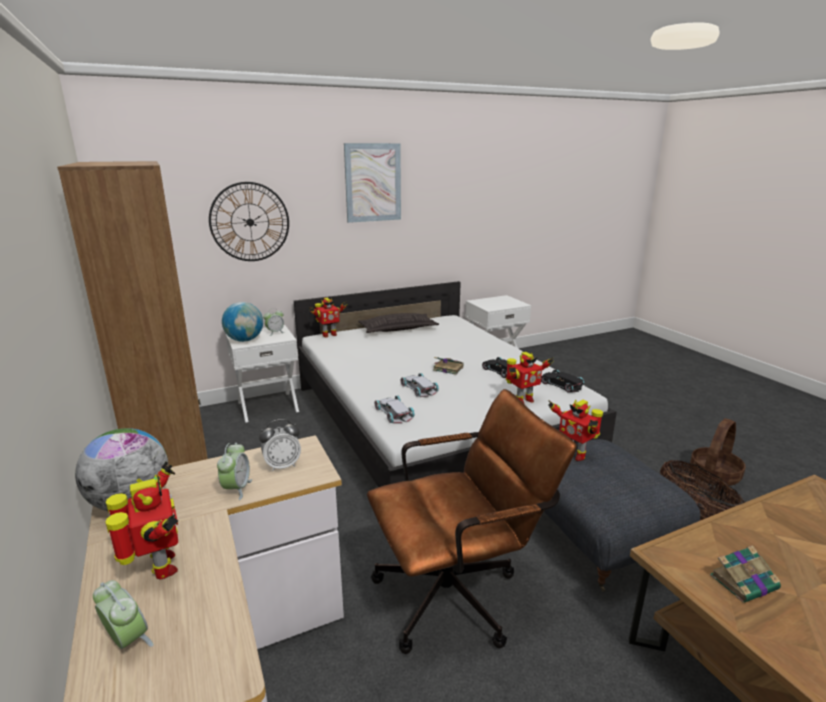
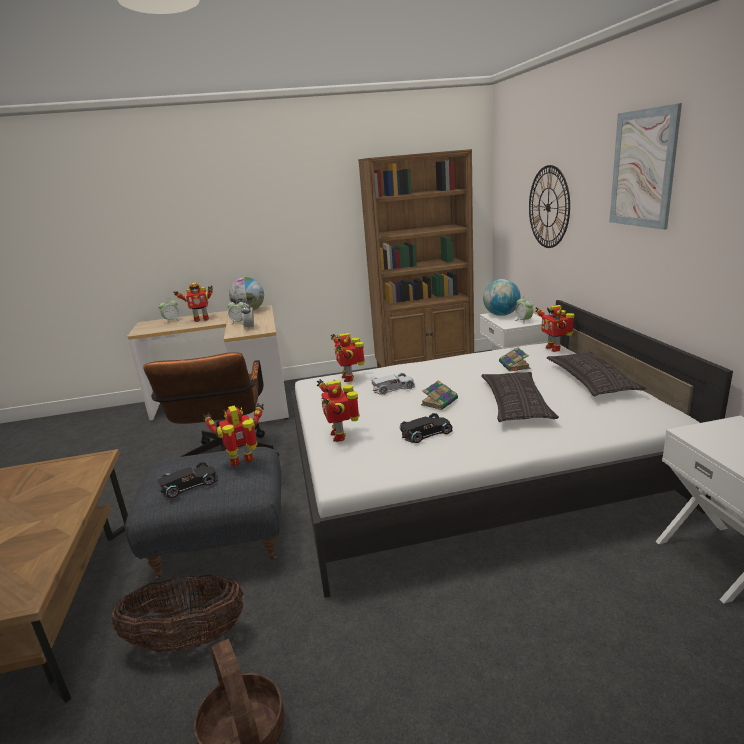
camera: 105 degrees right, 0 degrees up
(394, 413) = (349, 378): white toy car -> toy robot
(442, 347) = (516, 403): none -> pillow
(561, 384) = (368, 466): black toy car -> black toy car (190, 484)
(744, 582) = (43, 482): book -> book (514, 366)

